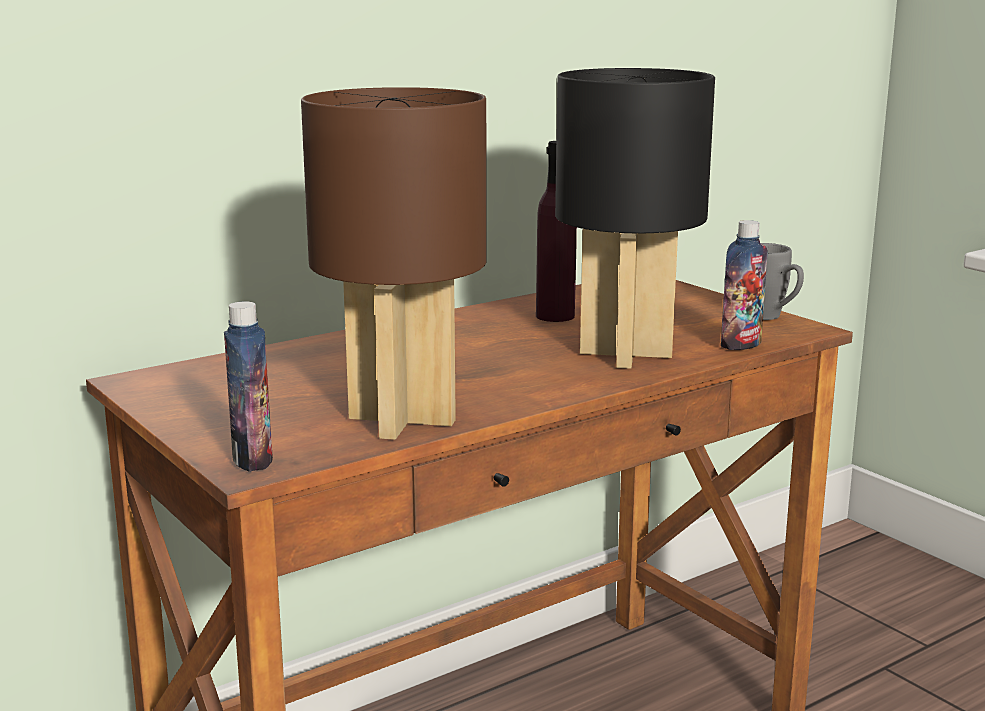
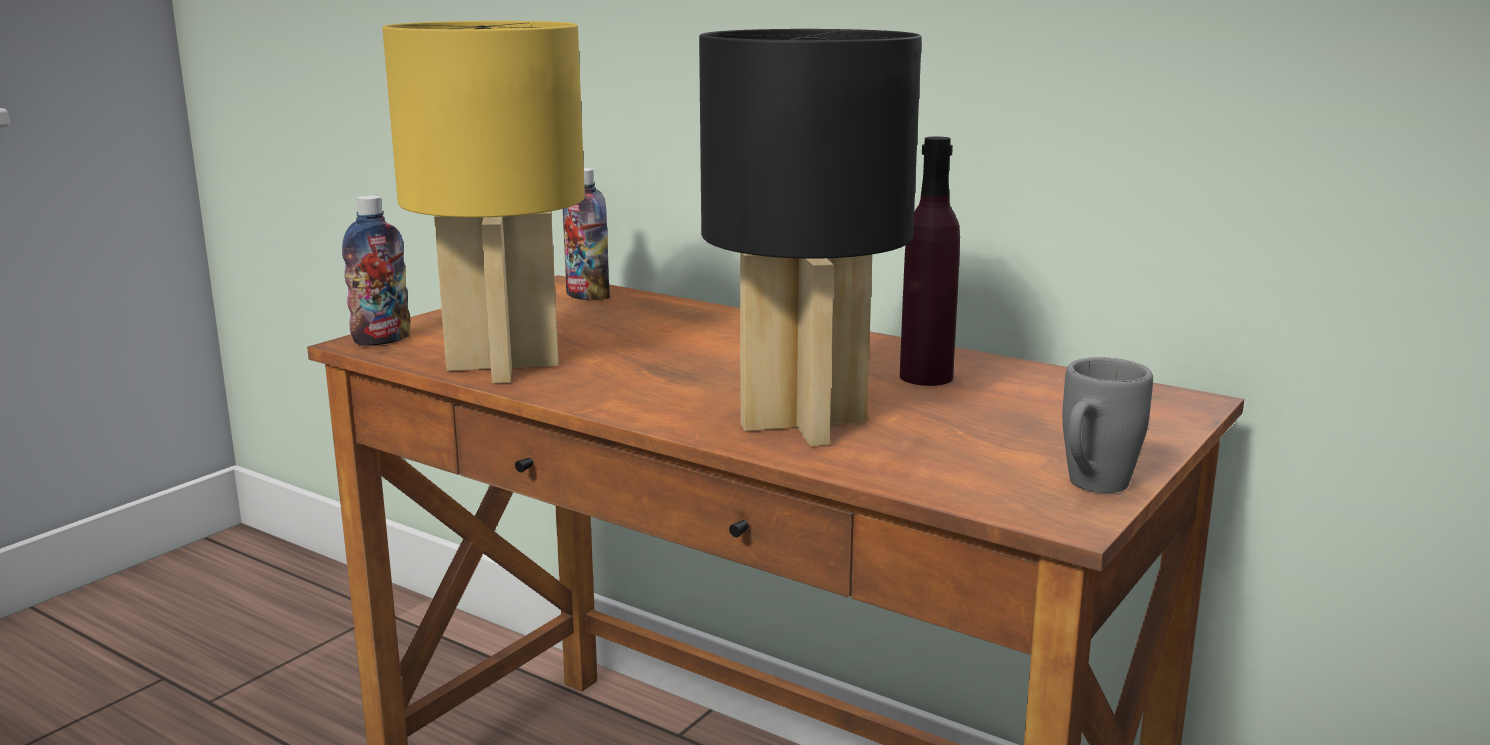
camera: 70 degrees right, 0 degrees up
(404, 419) = (504, 366): brown table lamp -> yellow table lamp
(741, 345) = (917, 479): bottle -> bottle (587, 296)

